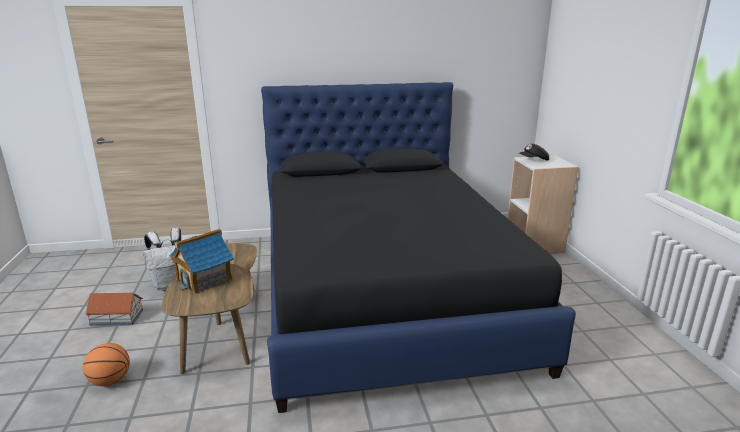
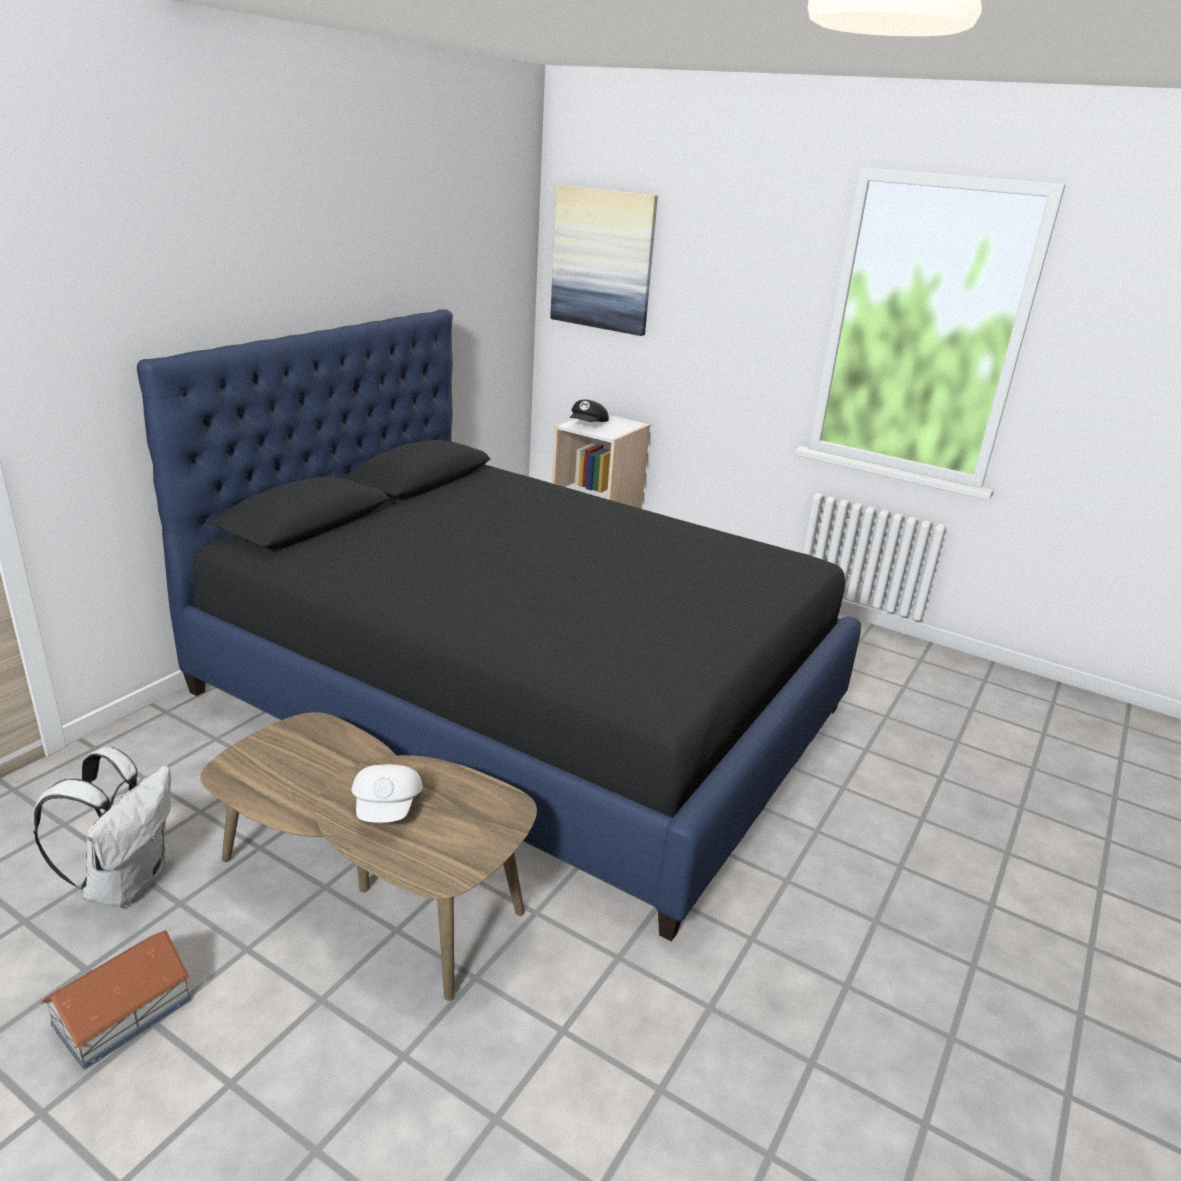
camera: 50 degrees left, 5 degrees up
(110, 381) = (349, 1108): basketball -> none
(204, 279) = (388, 808): toy house -> white cap
(569, 59) = (603, 260): none -> picture

